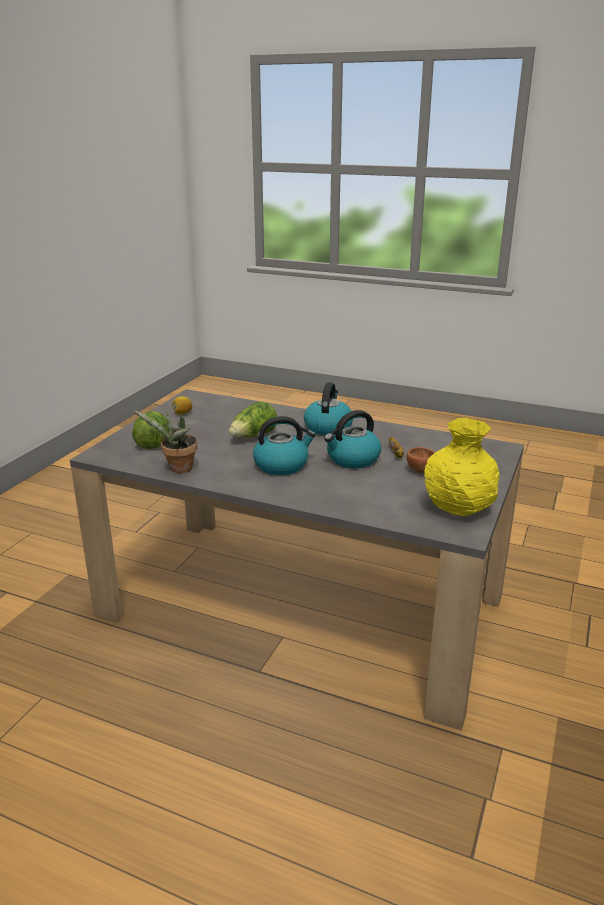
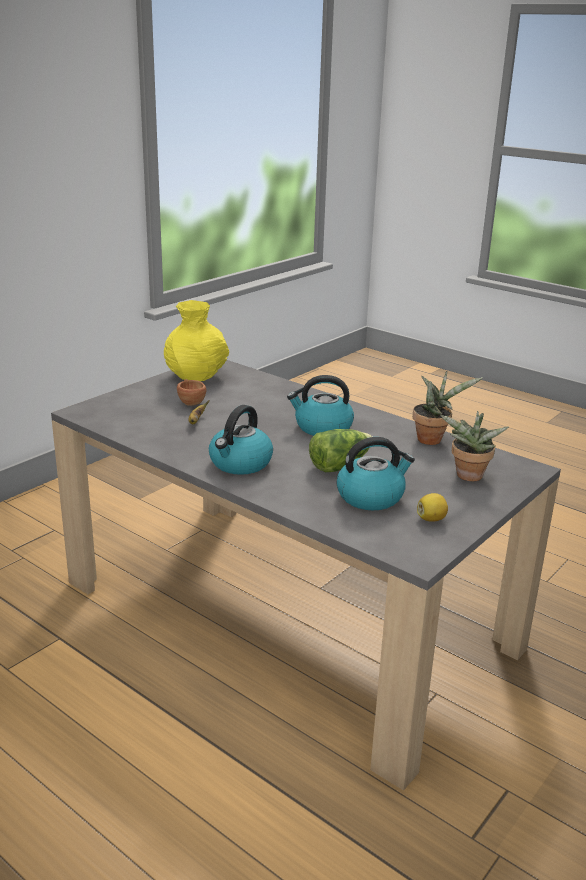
camera: 165 degrees left, 0 degrees up
(152, 441) = (468, 477): lettuce -> potted plant
(352, 459) = (246, 423): kettle -> kettle (371, 496)

